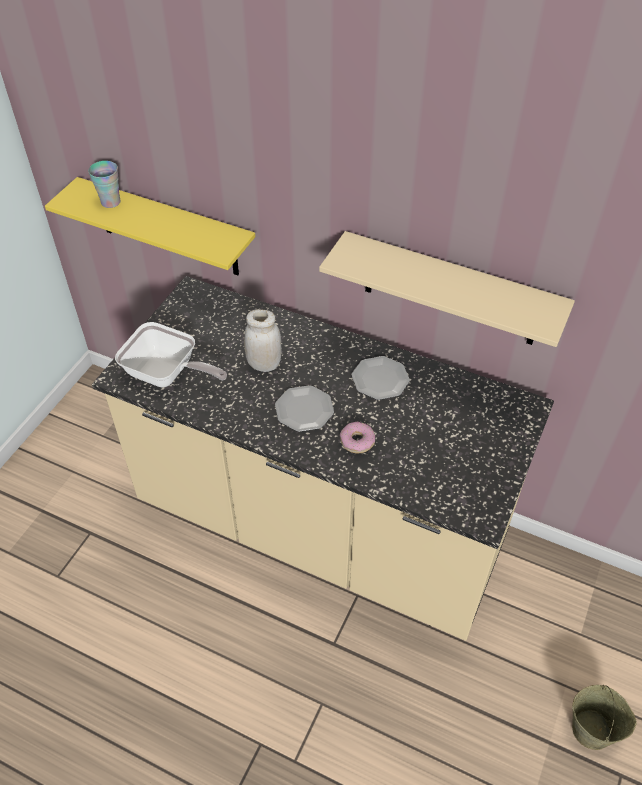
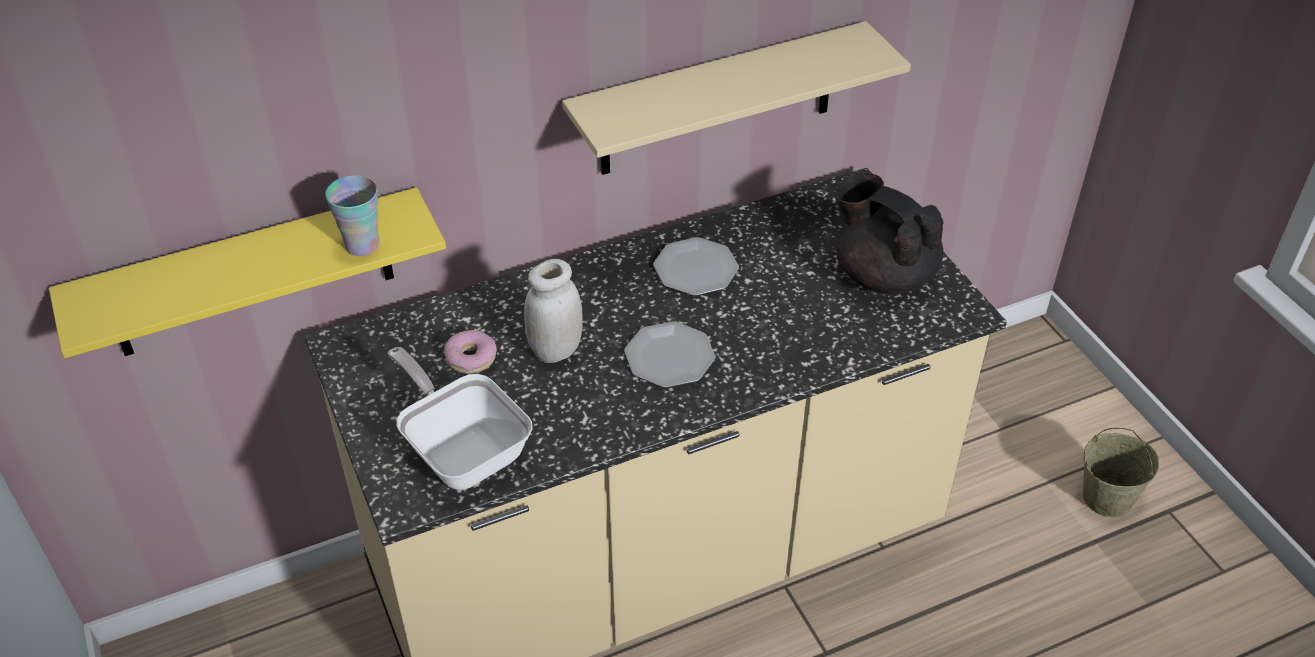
camera: 50 degrees left, 5 degrees down
(110, 202) = (161, 281): cup -> cup (362, 245)
(167, 375) = (462, 450): frying pan -> frying pan turned 105 degrees counterclockwise
(357, 441) = (764, 341): donut -> donut (471, 358)
(469, 461) = (883, 274): none -> black teapot

